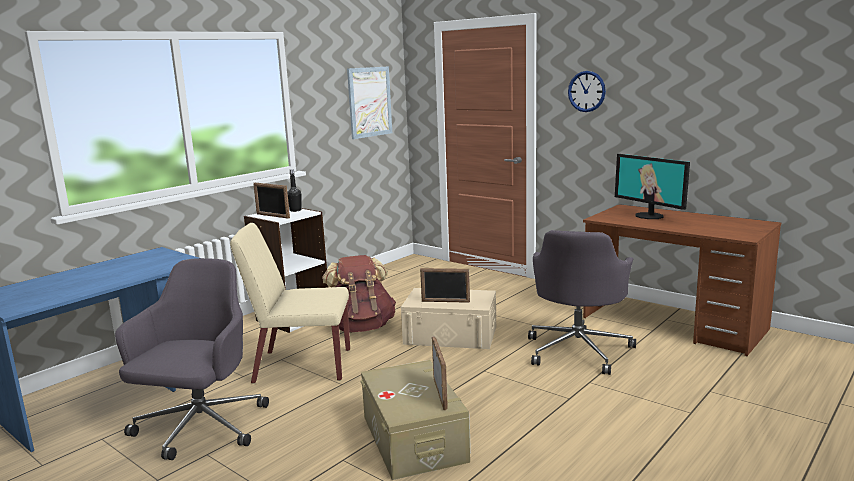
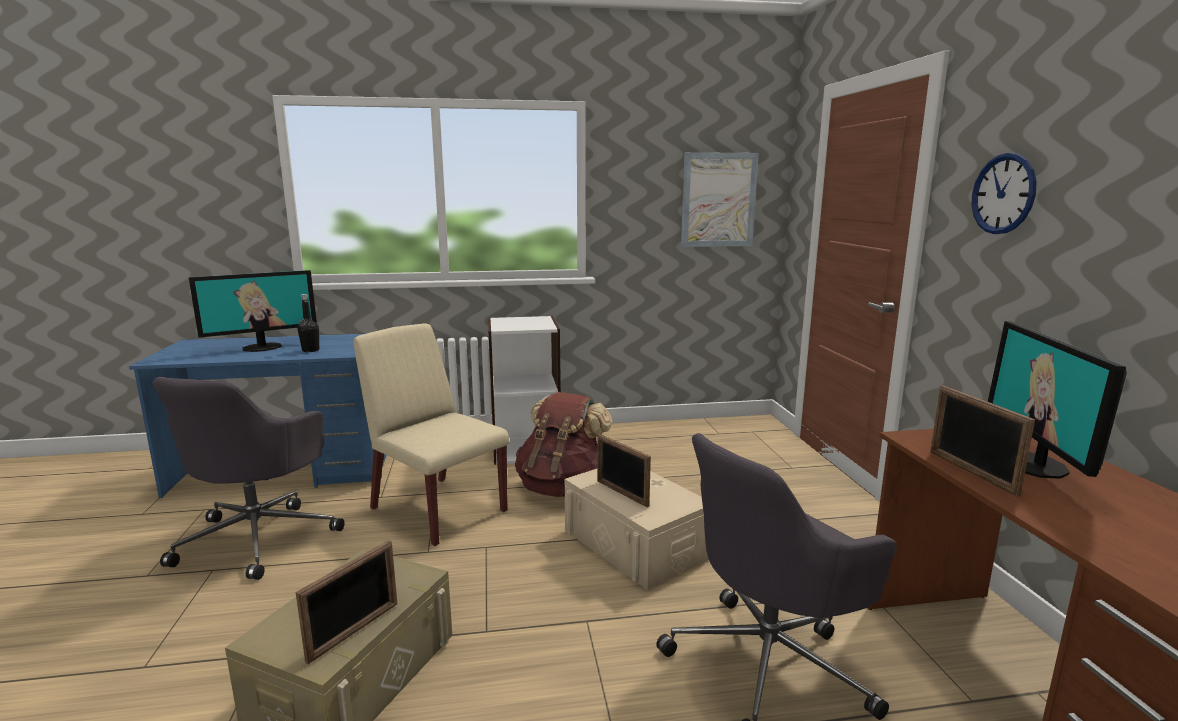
camera: 40 degrees right, 0 degrees up
(89, 277) = (262, 347): none -> monitor
(200, 428) = (259, 537): grey office chair -> grey office chair turned 135 degrees clockwise
(272, 216) = (506, 323): picture frame -> picture frame (971, 472)
(295, 210) = (542, 322): black bottle -> black bottle (310, 350)

